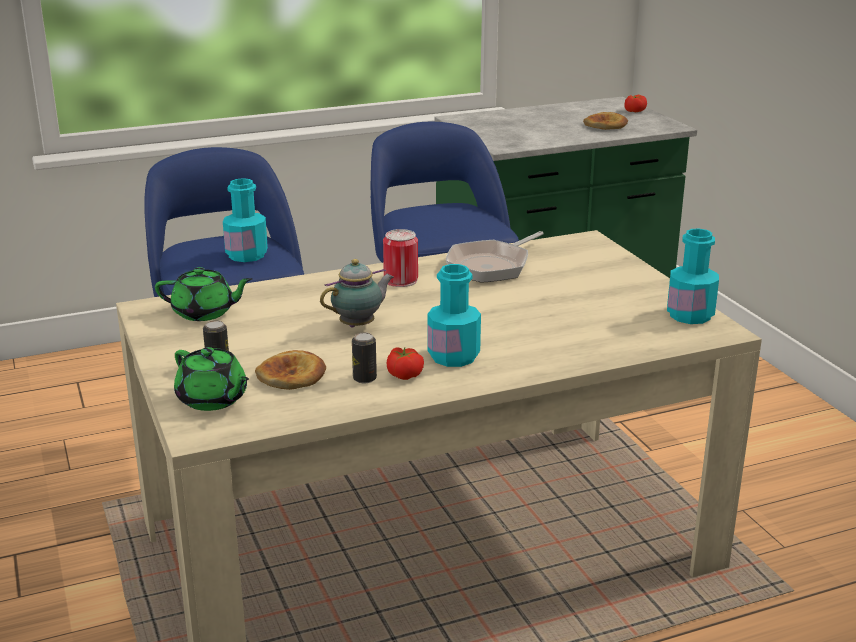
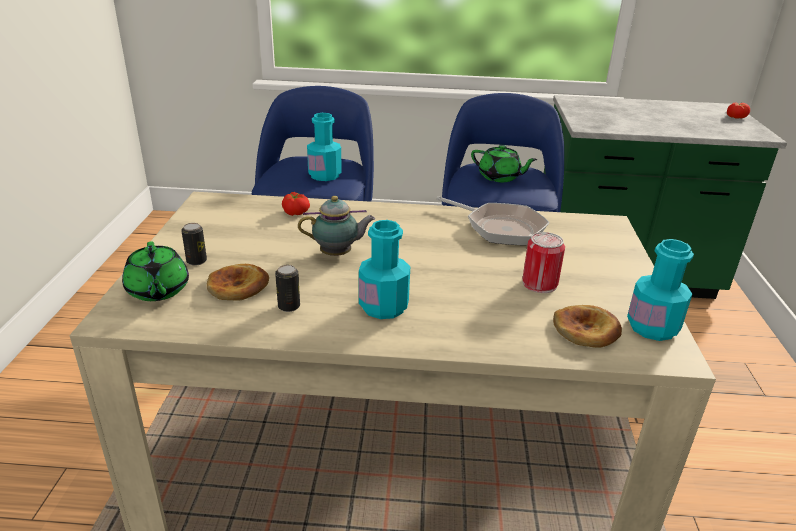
camera: 25 degrees right, 5 degrees up
(204, 313) = (239, 214): green teapot -> green teapot (500, 177)
(400, 280) = (411, 222): can -> can (539, 284)
(405, 374) = (325, 312): tomato -> tomato (296, 212)
(492, 266) = (500, 228): frying pan -> frying pan turned 120 degrees counterclockwise
(606, 125) = (698, 124): bread -> bread (586, 330)

